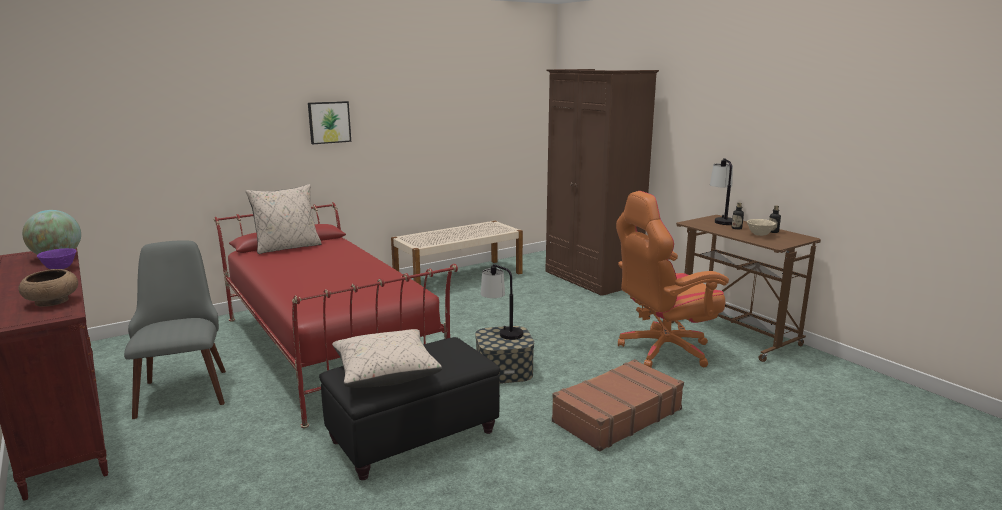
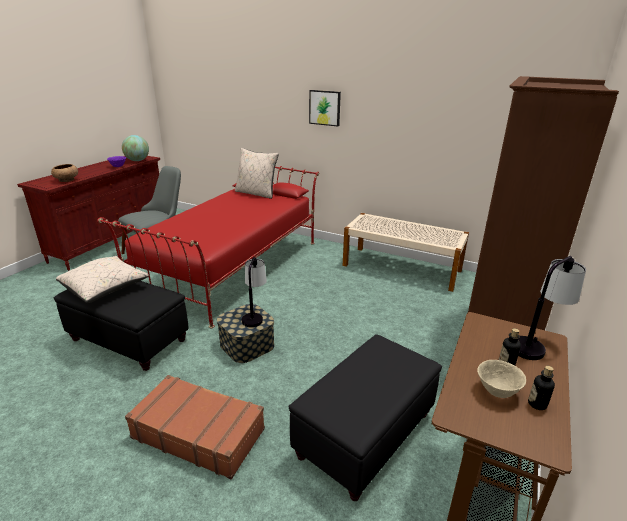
camera: 60 degrees right, 10 degrees up
(664, 350) = (365, 434): orange office chair -> black ottoman

